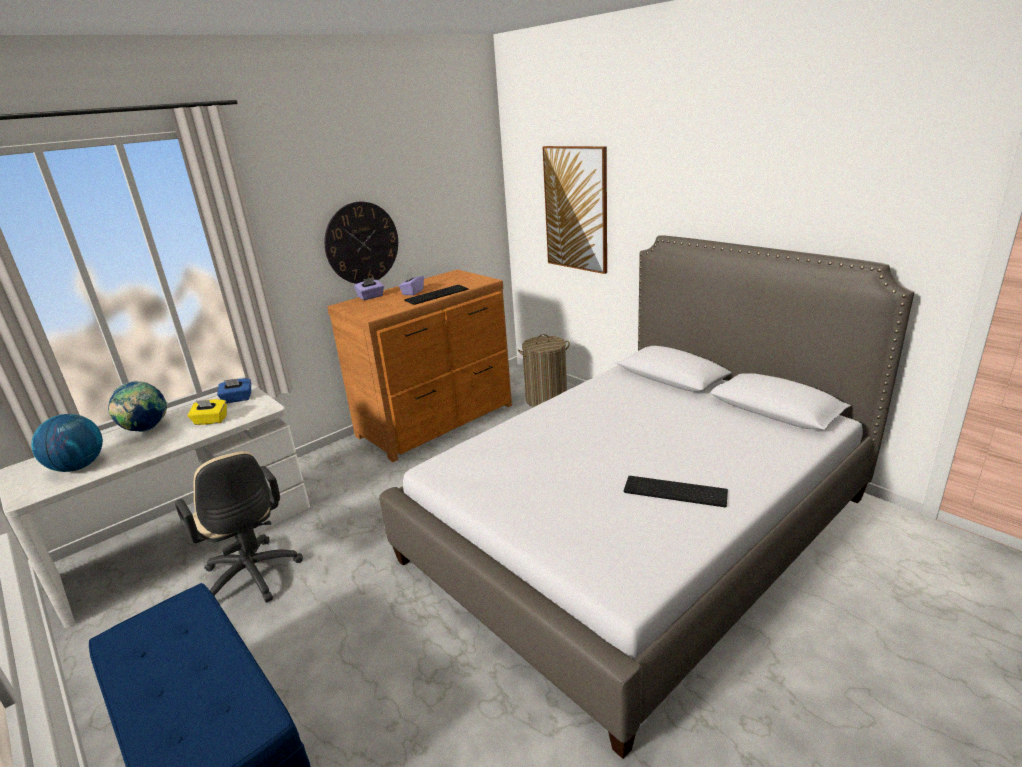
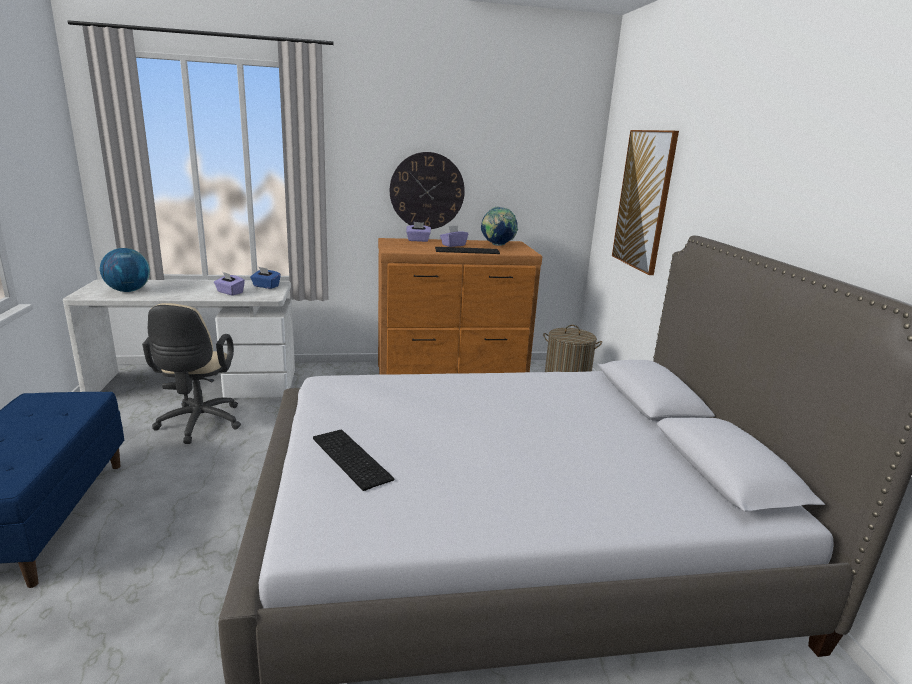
camera: 30 degrees right, 5 degrees down
(145, 430) = (191, 285): globe -> globe (497, 245)
(211, 421) = (230, 292): yellow tissue box -> purple tissue box
(673, 492) = (482, 488): keyboard -> keyboard (348, 458)

